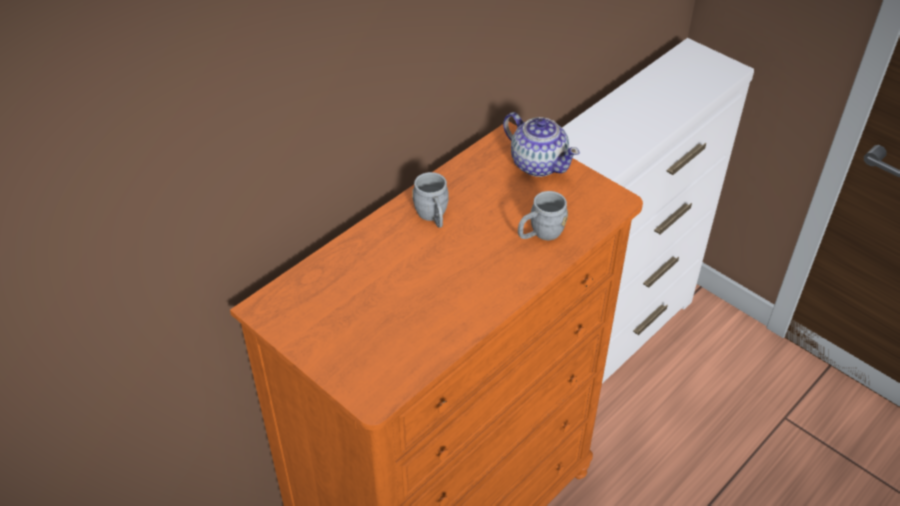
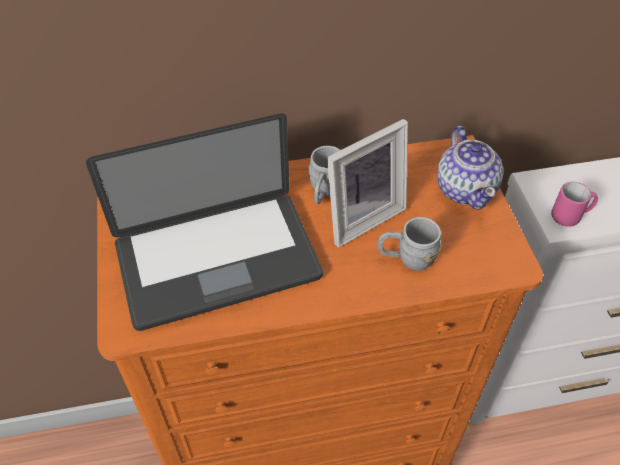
camera: 35 degrees right, 5 degrees up
(397, 310) = (217, 261): none -> laptop
(478, 221) = (360, 216): none -> picture frame
(608, 156) = (570, 216): none -> pink mug

